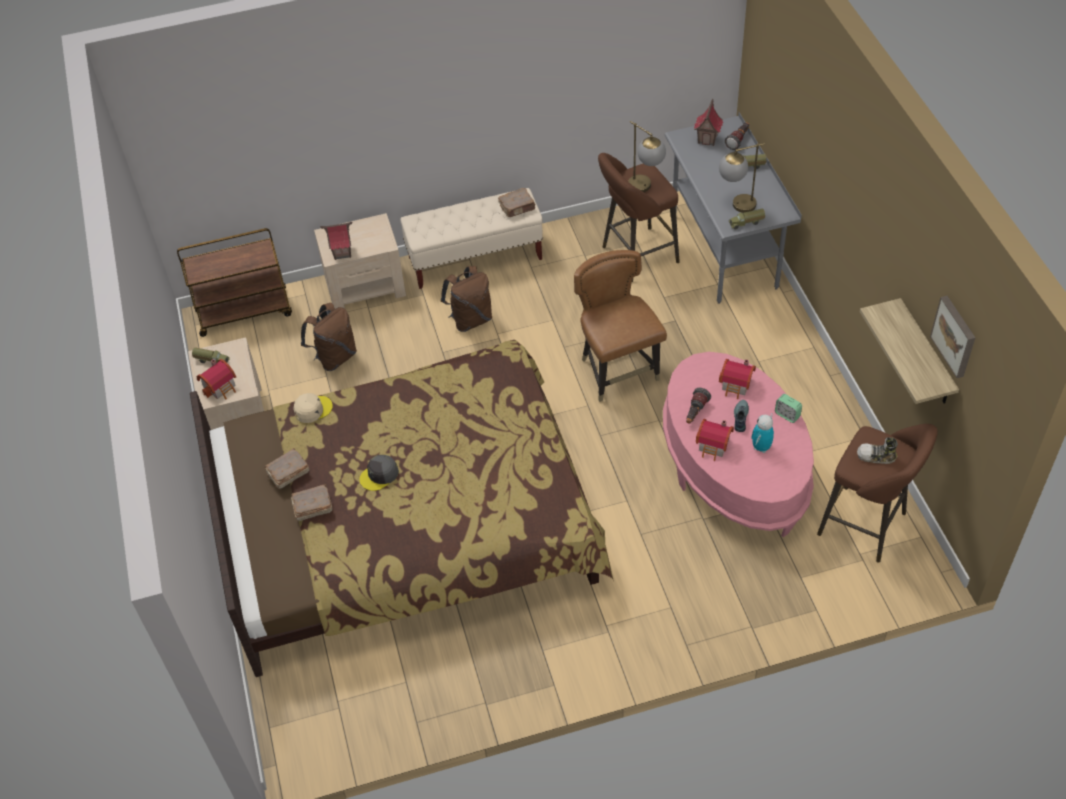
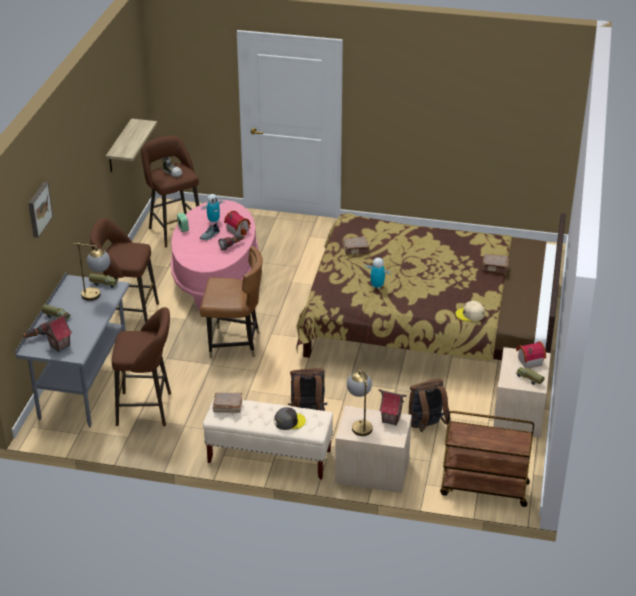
camera: 155 degrees left, 15 degrees down
(287, 473) = (503, 287): brown book -> brown book (356, 250)
(379, 475) = (445, 268): grey cap -> grey cap (289, 421)
(452, 404) = (377, 286): none -> toy robot
(618, 371) = (234, 344): brown chair -> brown chair turned 90 degrees counterclockwise
(646, 189) = (138, 338): table lamp -> table lamp (359, 424)
(736, 385) = (195, 249): toy house -> none
(775, 357) = (128, 315): none -> brown stool
(955, 336) = (123, 100): picture -> picture (38, 209)

